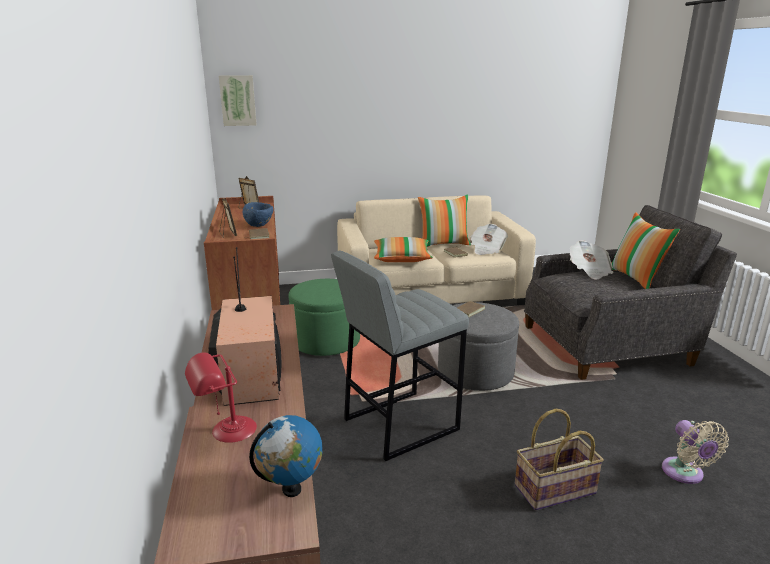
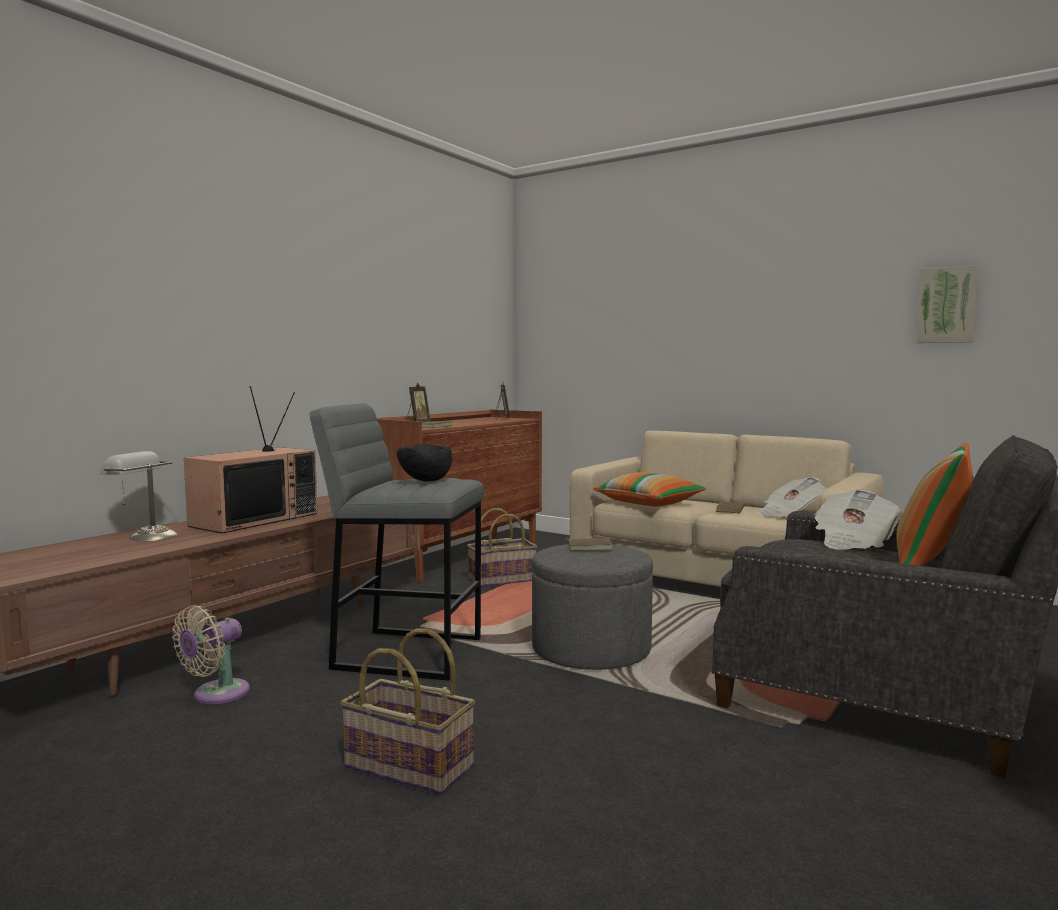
camera: 45 degrees right, 15 degrees down
(225, 432) = (144, 536): red table lamp -> white table lamp
(238, 100) = (540, 307): picture -> picture (947, 305)
(259, 225) = (463, 424): blue bowl -> none
(291, 489) = (73, 565): globe -> none
(326, 341) = (502, 580): green ottoman -> basket
(417, 303) = (425, 481): none -> black bowl
(443, 244) = (753, 506): pillow -> none
(685, 474) = (612, 855): beige fan -> beige fan (216, 695)

